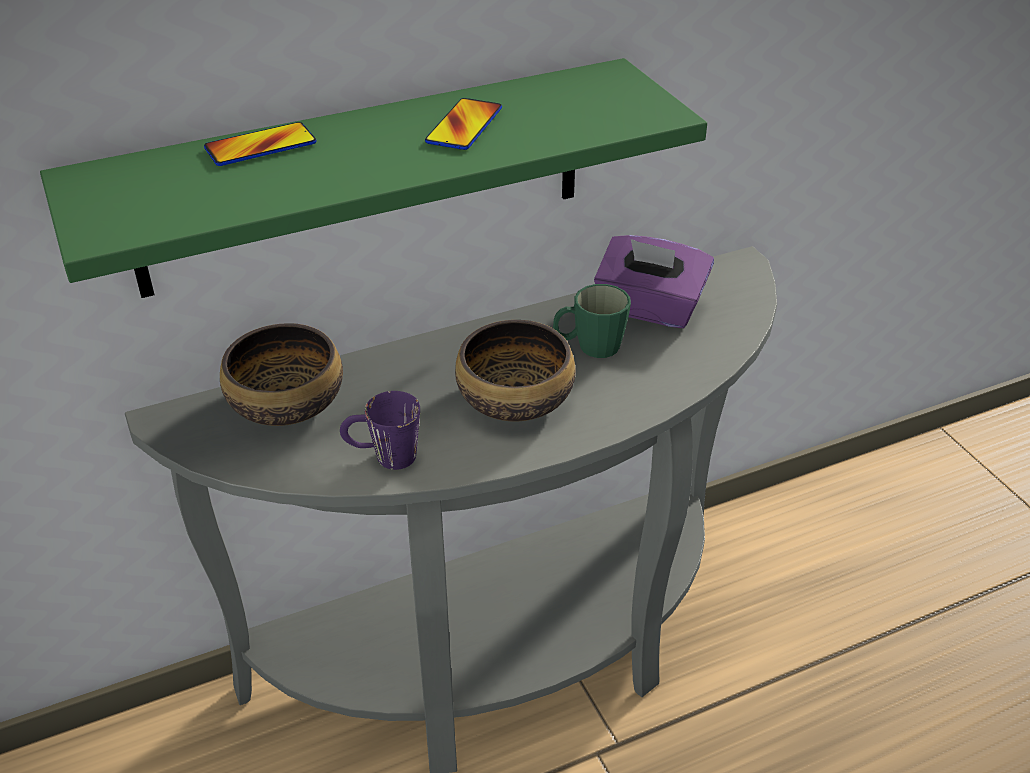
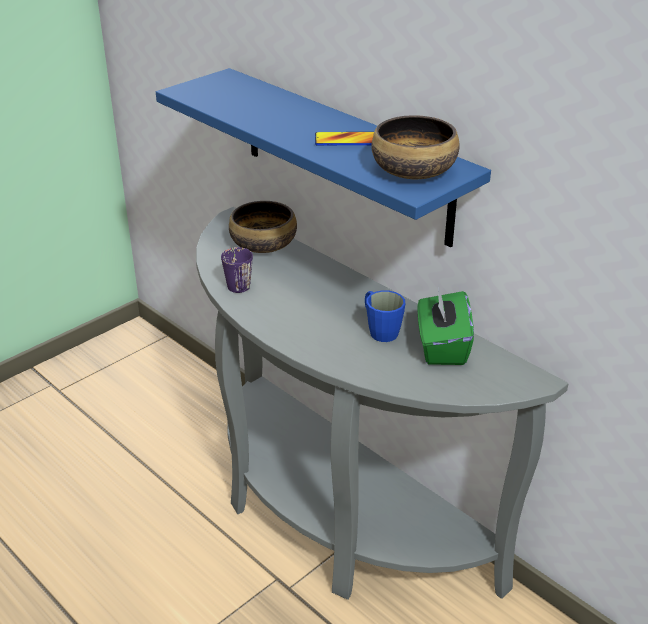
camera: 70 degrees right, 5 degrees down
(261, 146) = (283, 101): phone -> none
(364, 178) = (344, 155): green shelf -> blue shelf
(516, 399) = (310, 314): bowl -> bowl (414, 171)
(589, 347) = (380, 330): green mug -> blue mug
(649, 308) = (442, 347): purple tissue box -> green tissue box

